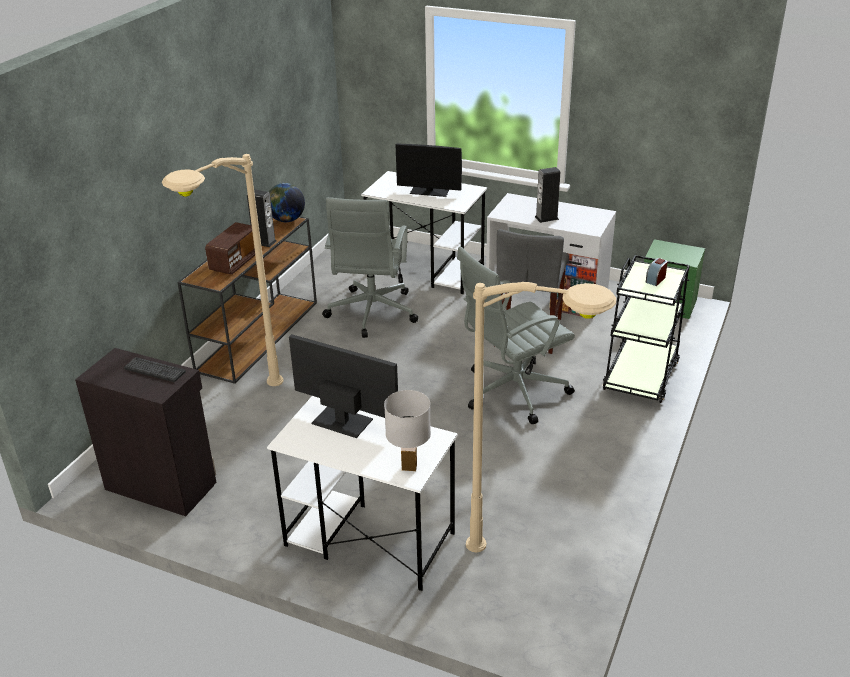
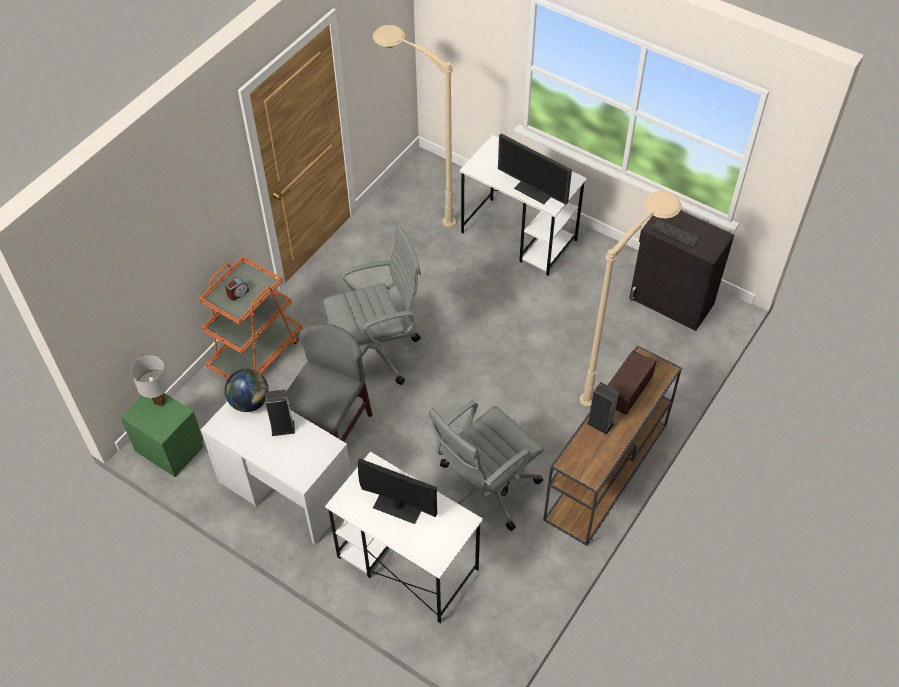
camera: 170 degrees left, 20 degrees up
(287, 220) = (575, 465): globe -> globe (250, 402)
(371, 313) = (484, 489): grey office chair -> grey office chair turned 150 degrees counterclockwise
(409, 467) = (495, 150): white table lamp -> white table lamp (159, 402)
(640, 376) = (256, 353): black cart -> orange cart

